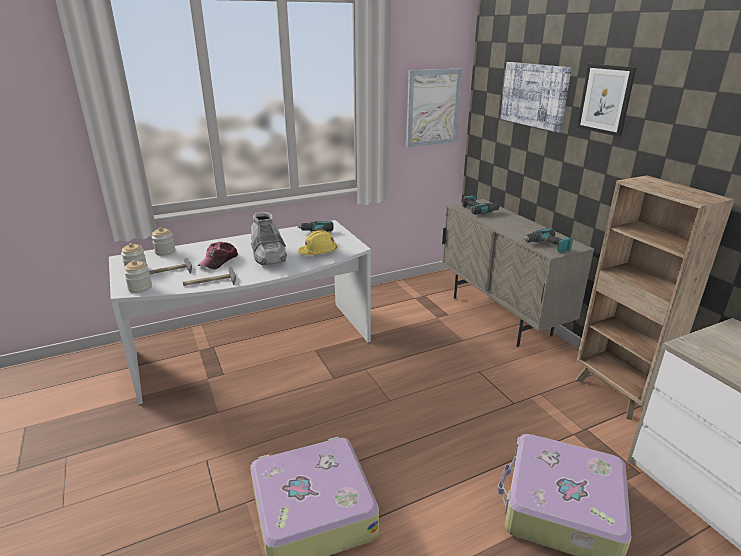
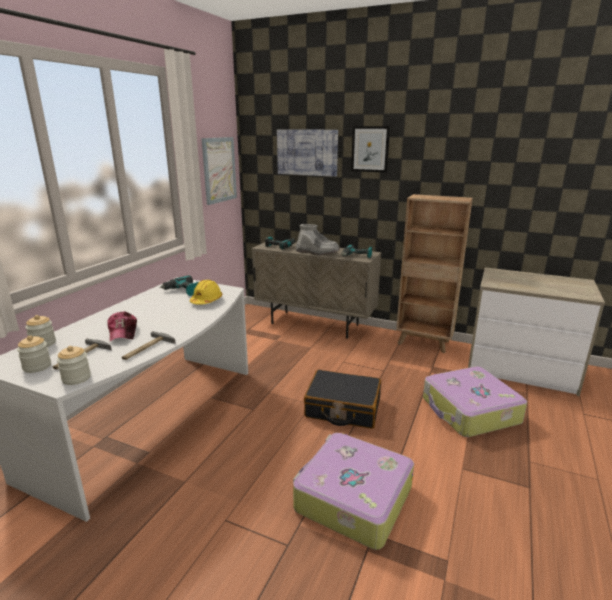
camera: 40 degrees left, 5 degrees down
(269, 257) = (168, 315): grey boot -> grey boot (317, 252)
(414, 421) = (343, 408): none -> black suitcase

